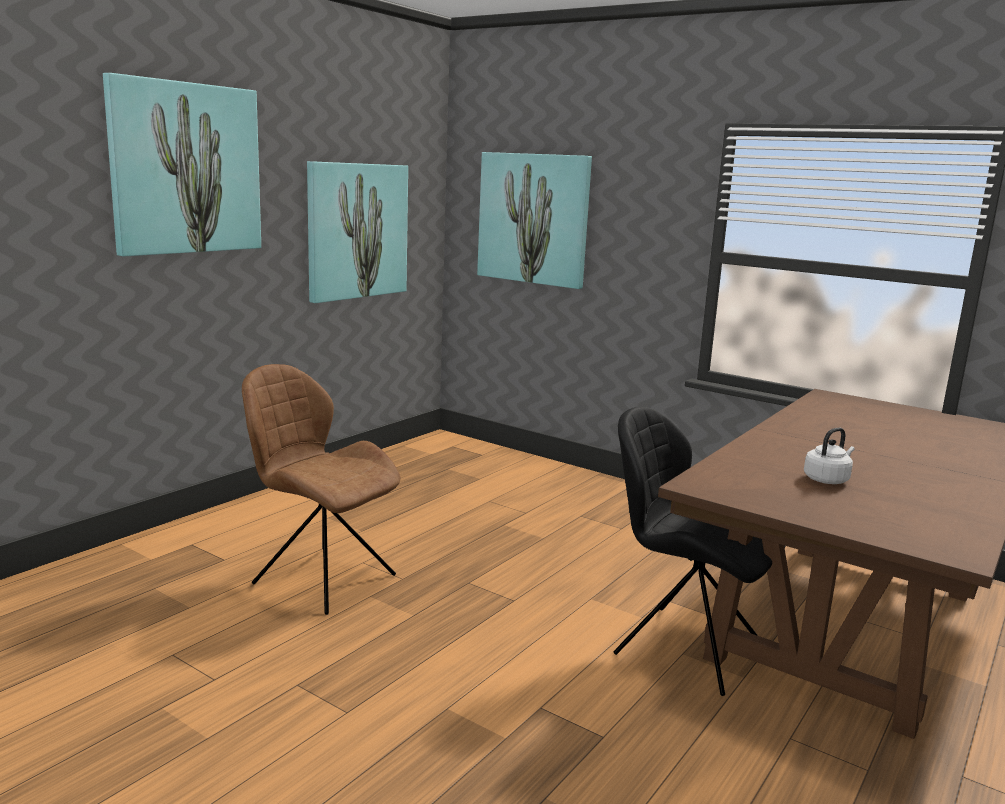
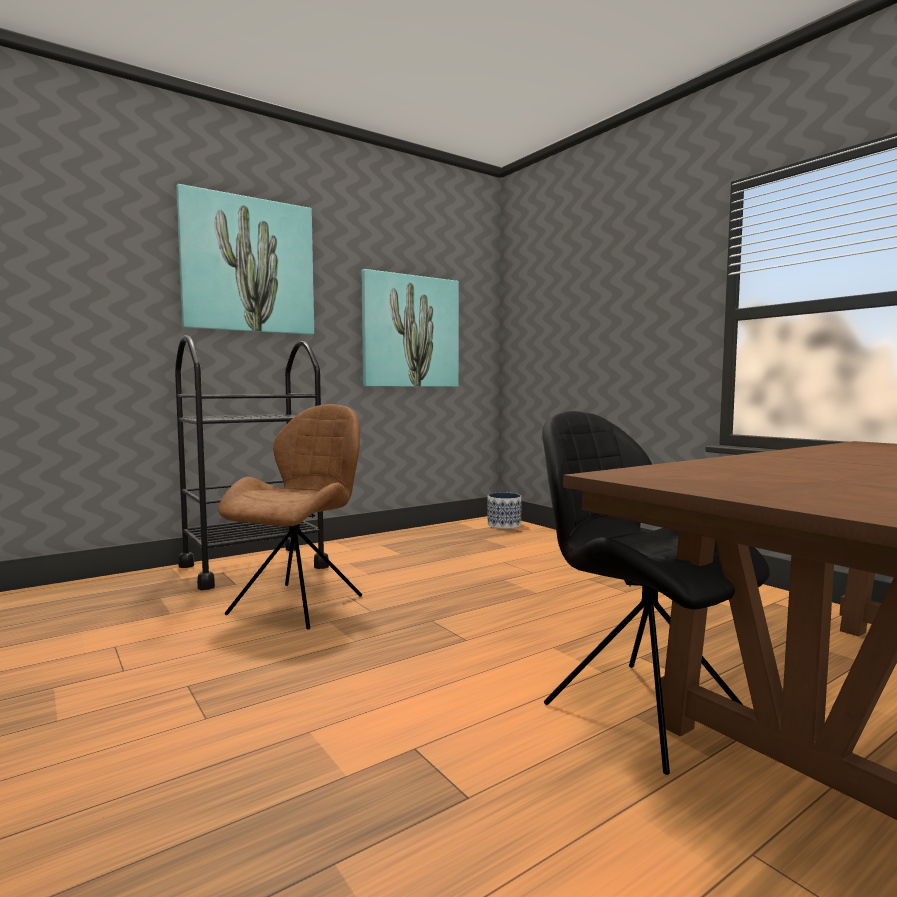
camera: 20 degrees right, 10 degrees down
(221, 533) = (253, 566): none -> black cart
(321, 578) = (300, 603): brown chair -> brown chair turned 60 degrees clockwise
(457, 446) = (504, 525): none -> planter
(534, 219) = (565, 315): picture -> none
(827, 479) = (816, 478): white kettle -> none

